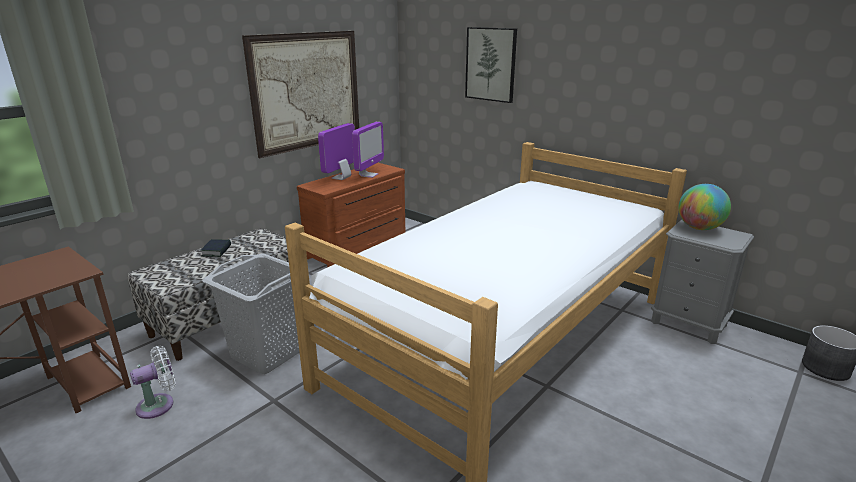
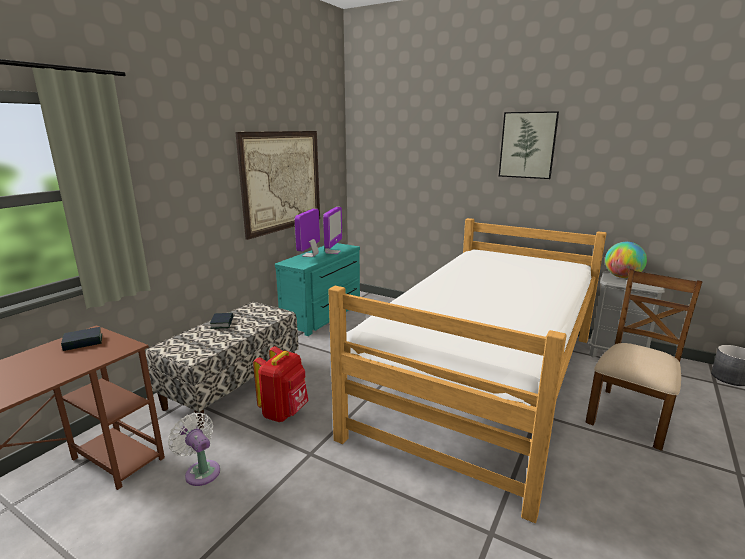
camera: 10 degrees left, 5 degrees down
(45, 264) = (83, 342): none -> book
(159, 405) = (201, 471): white fan -> white fan turned 90 degrees counterclockwise
(267, 353) = (284, 412): grey laundry basket -> red backpack
(359, 247) = (324, 316): brown dresser -> turquoise dresser
(491, 64) = (433, 157): picture -> picture (527, 145)
(661, 401) = (630, 416): none -> brown chair

